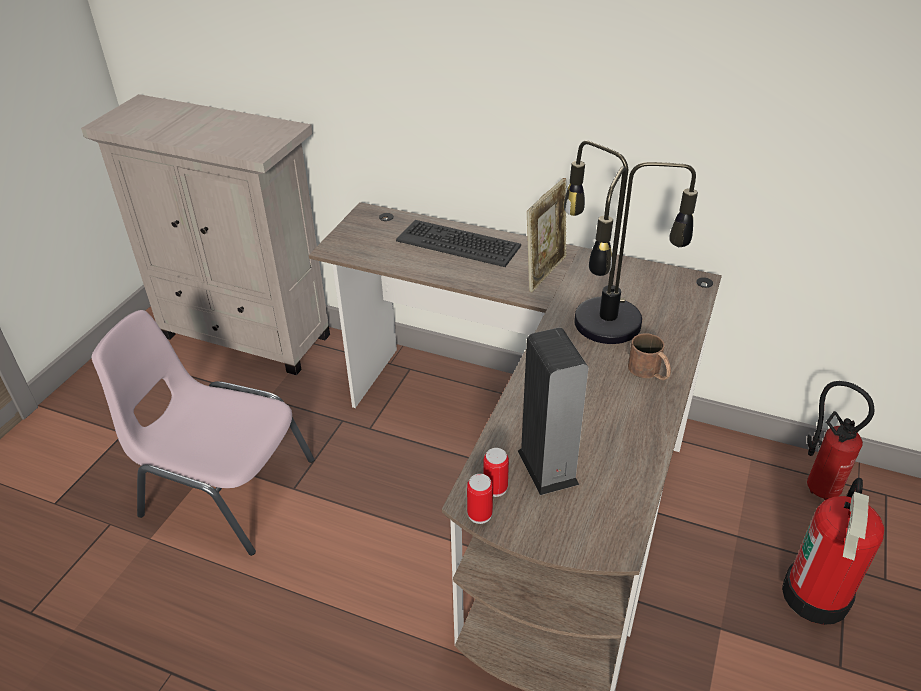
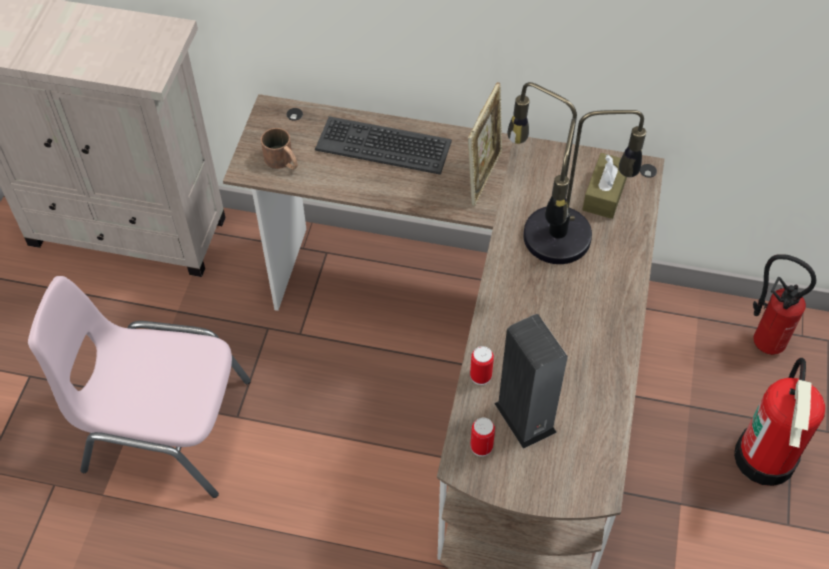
camera: 10 degrees left, 15 degrees up
(479, 514) = (472, 476): can -> can (480, 376)
(649, 372) = (605, 294): brown mug -> brown mug (283, 162)
(659, 295) = (604, 193): none -> brown tissue box

